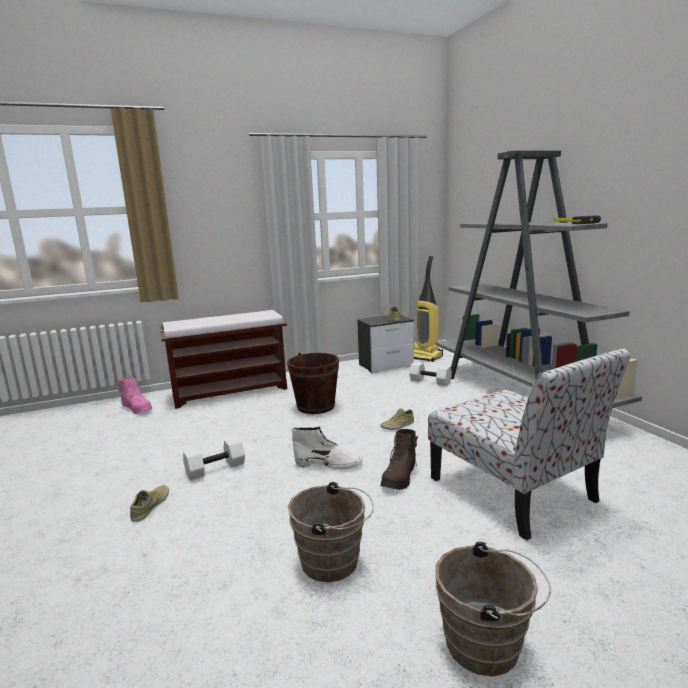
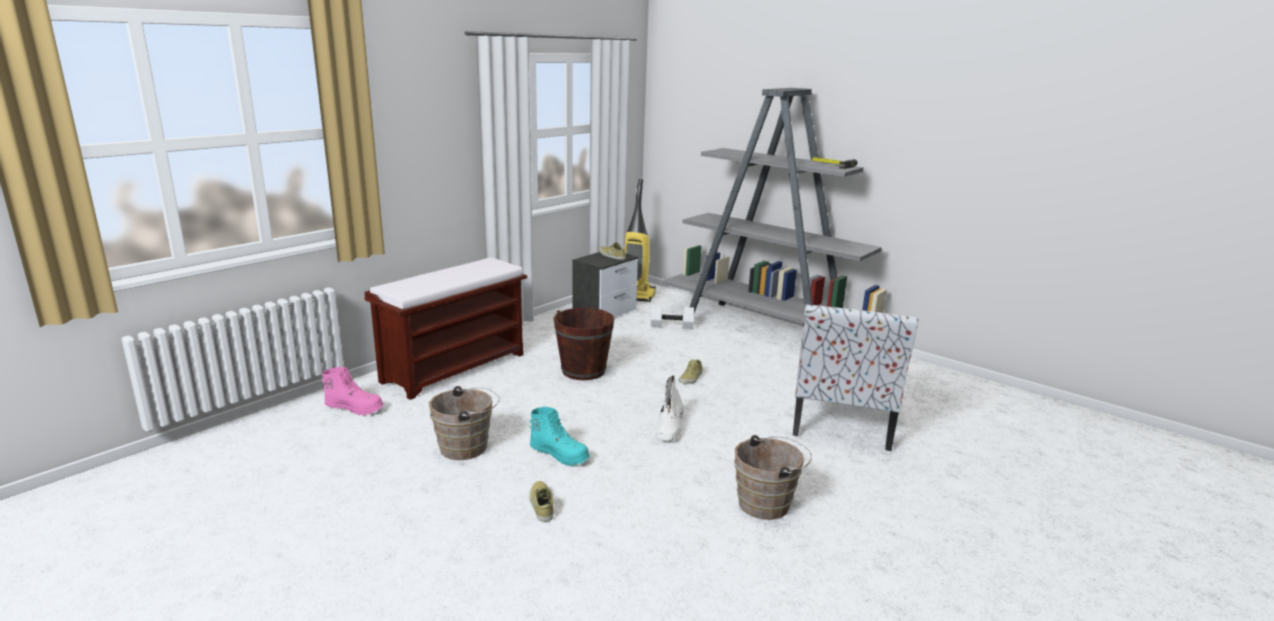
camera: 30 degrees left, 5 degrees up
(216, 468) = (560, 454): white dumbbell -> turquoise boot
(329, 464) = (669, 427): white boot -> white boot turned 120 degrees clockwise
(400, 477) = (745, 426): brown boot -> none
(488, 645) = (917, 523): brown bucket -> brown bucket (467, 447)
(514, 491) = (841, 418): chair -> chair turned 75 degrees clockwise

